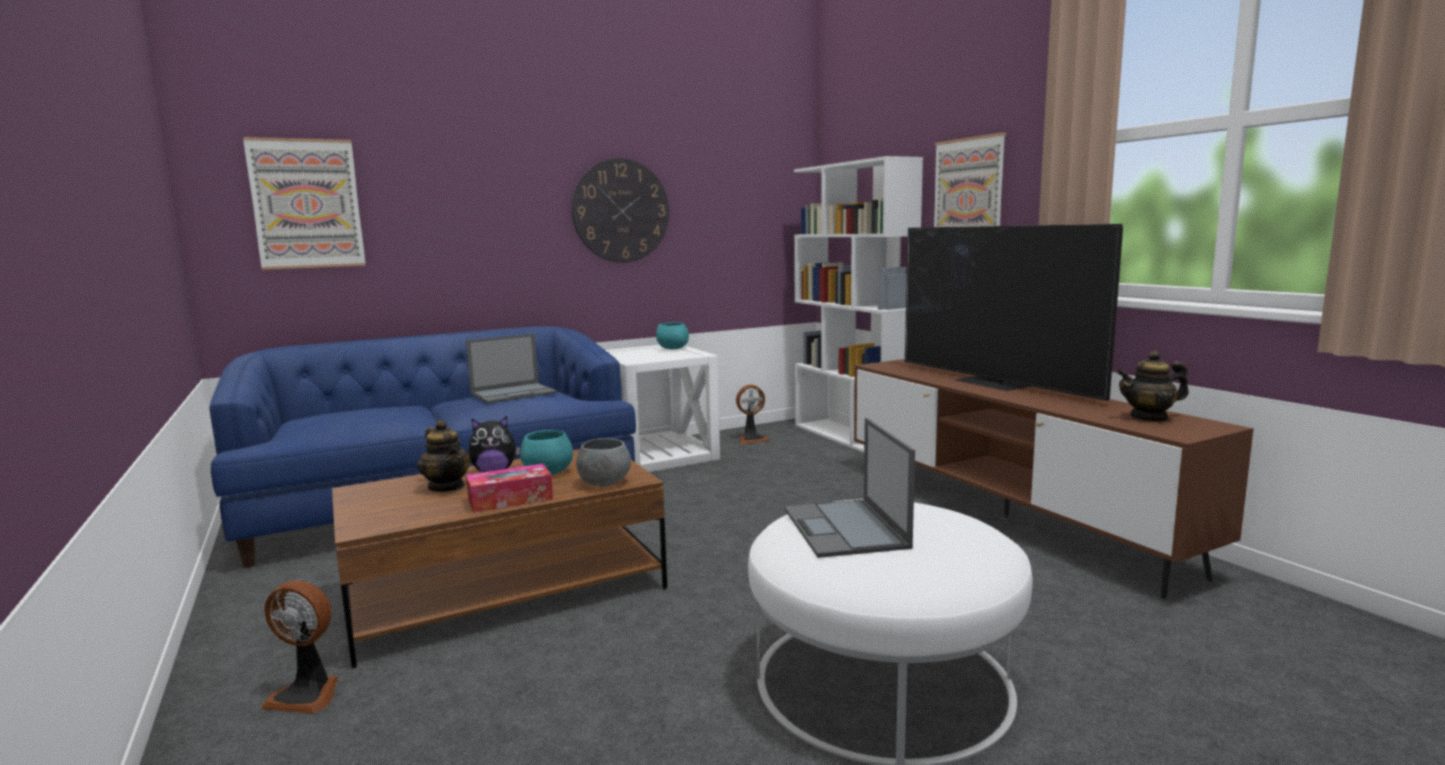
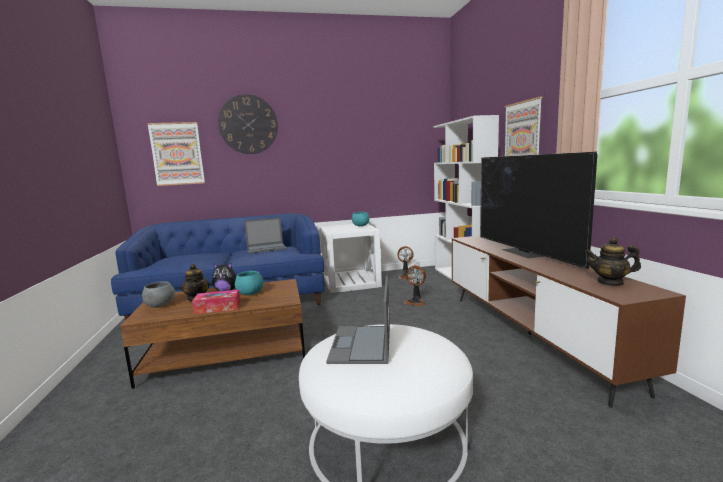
camera: 15 degrees right, 0 degrees up
(307, 694) = (104, 400): fan -> fan (416, 302)
(604, 483) = (270, 302): grey bowl -> grey bowl (160, 305)
(621, 211) = (335, 152): wall clock -> wall clock (248, 124)

